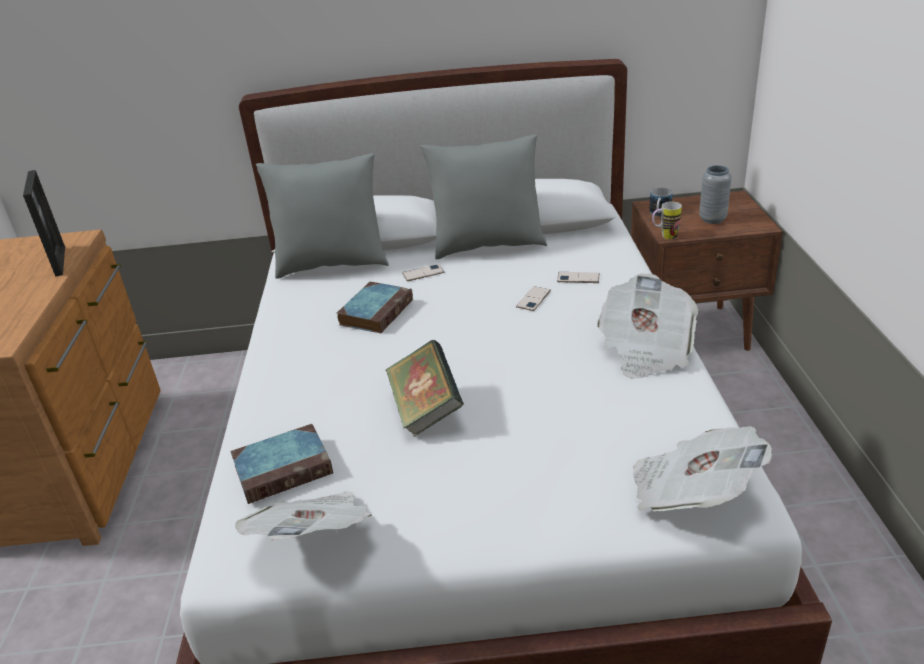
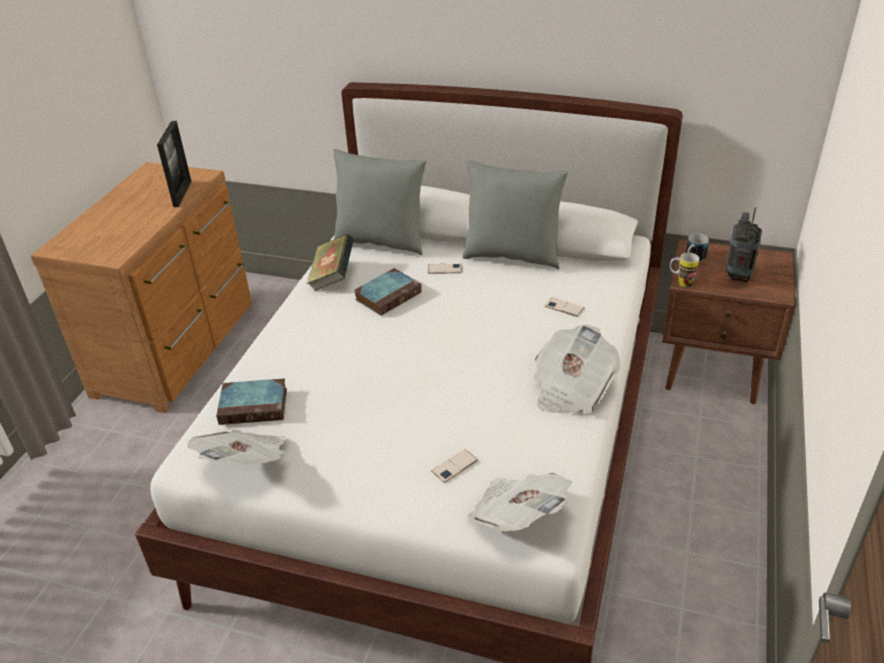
camera: 20 degrees right, 5 degrees up
(426, 409) = (374, 390): book -> book (332, 277)
(533, 299) = (515, 317): phone -> phone (454, 466)
(712, 219) = (738, 276): grey vase -> radio

